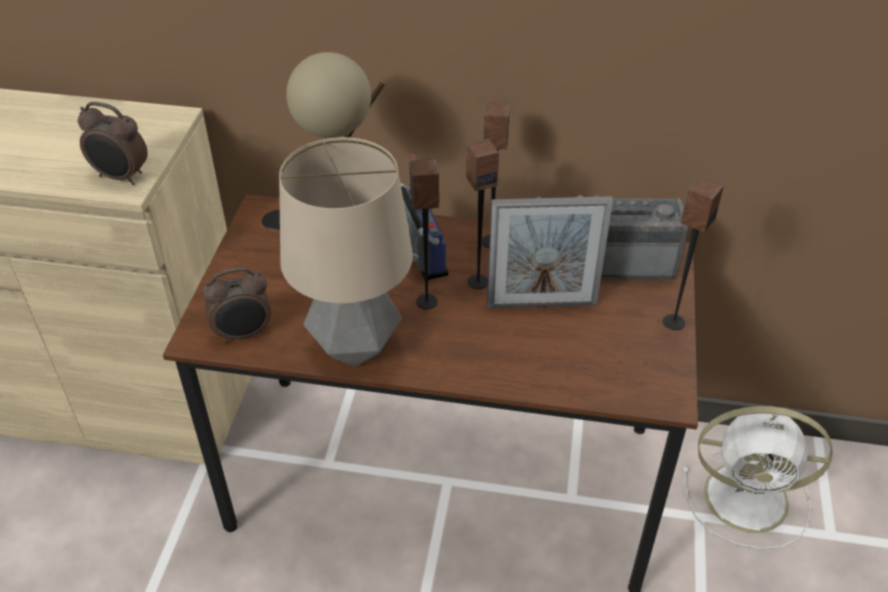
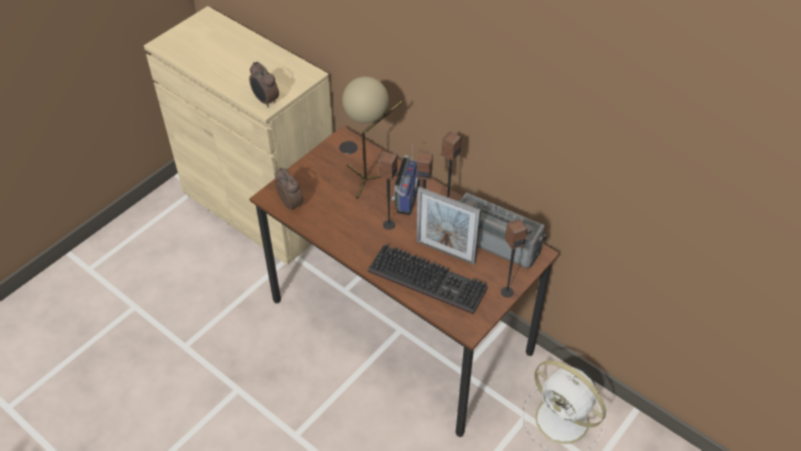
camera: 30 degrees right, 5 degrees up
(243, 334) = (291, 204): alarm clock -> alarm clock turned 135 degrees counterclockwise
(356, 348) = (337, 234): table lamp -> none
(552, 352) = (430, 279): none -> keyboard

